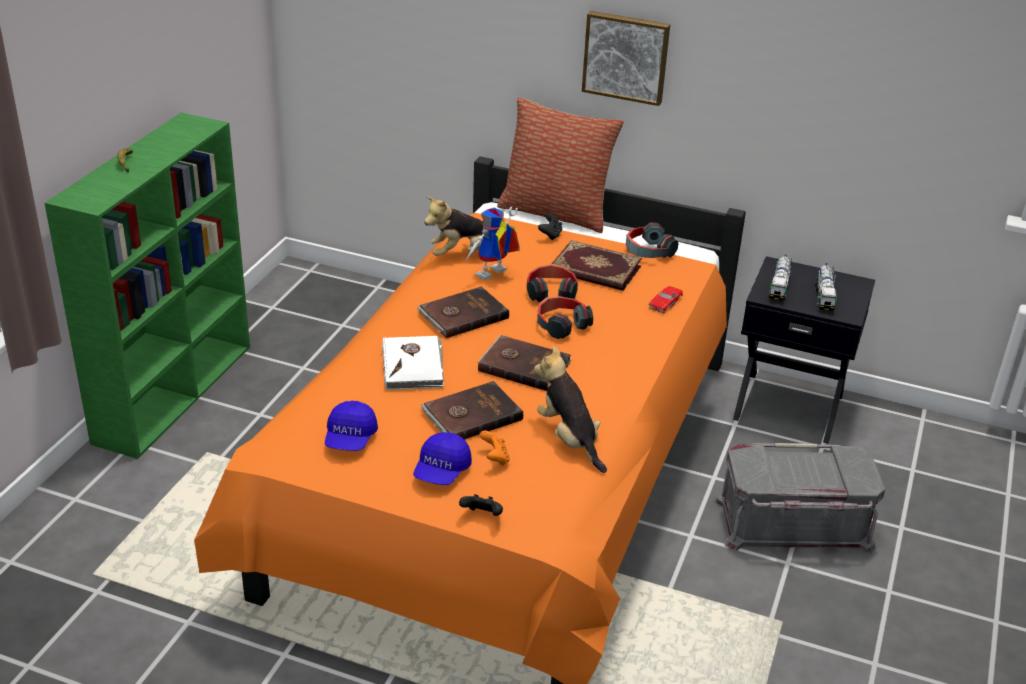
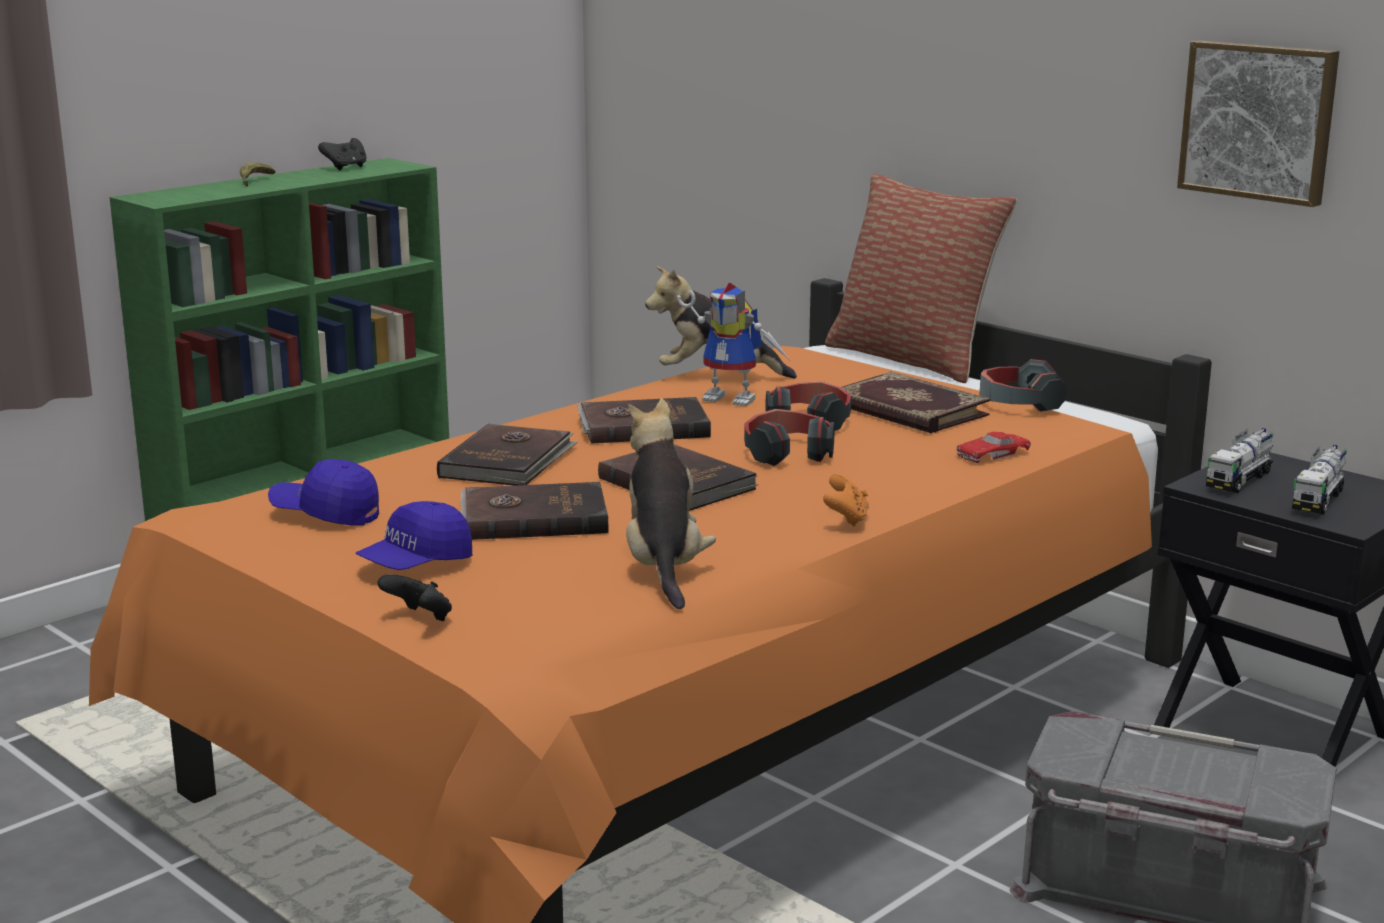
camera: 25 degrees right, 15 degrees down
(350, 439) = (326, 514): blue cap -> blue cap turned 75 degrees clockwise
(413, 365) = (509, 461): white book -> brown book
(492, 276) = (735, 398): toy robot -> toy robot turned 135 degrees counterclockwise
(495, 458) = (515, 564): orange game controller -> orange game controller (846, 519)
(550, 235) = (873, 373): black game controller -> black game controller (346, 168)
(626, 56) = (1028, 95): picture -> picture (1259, 121)

